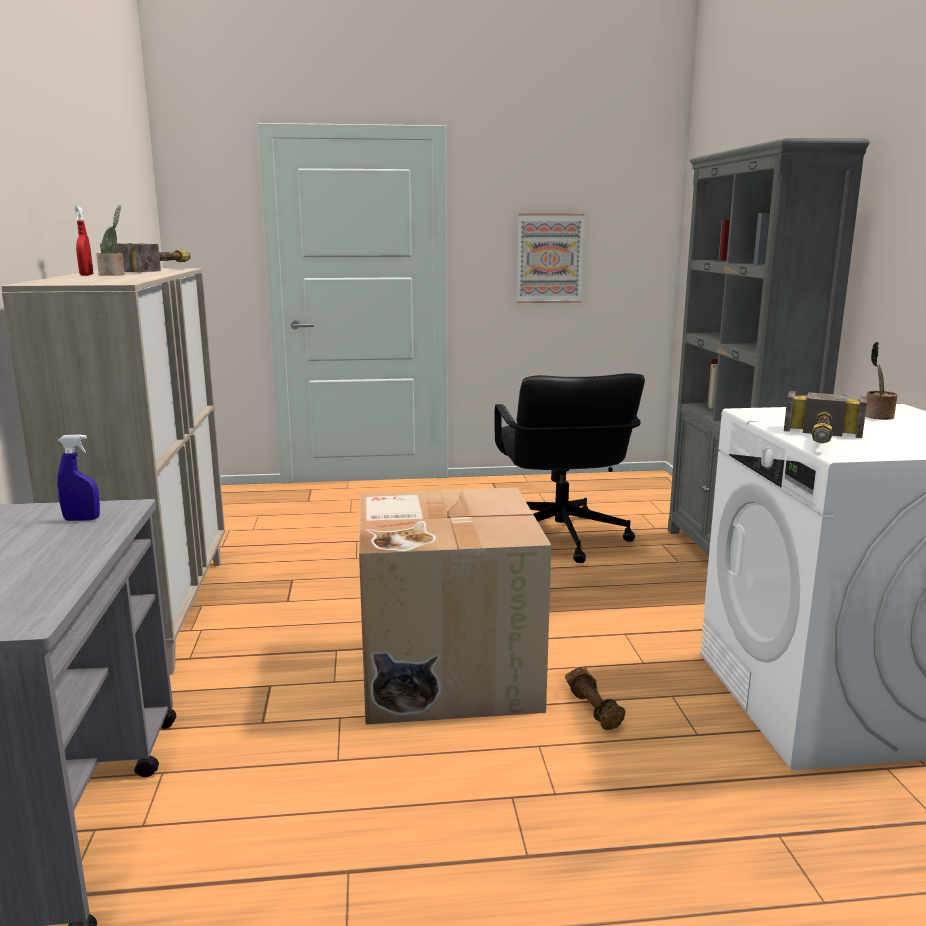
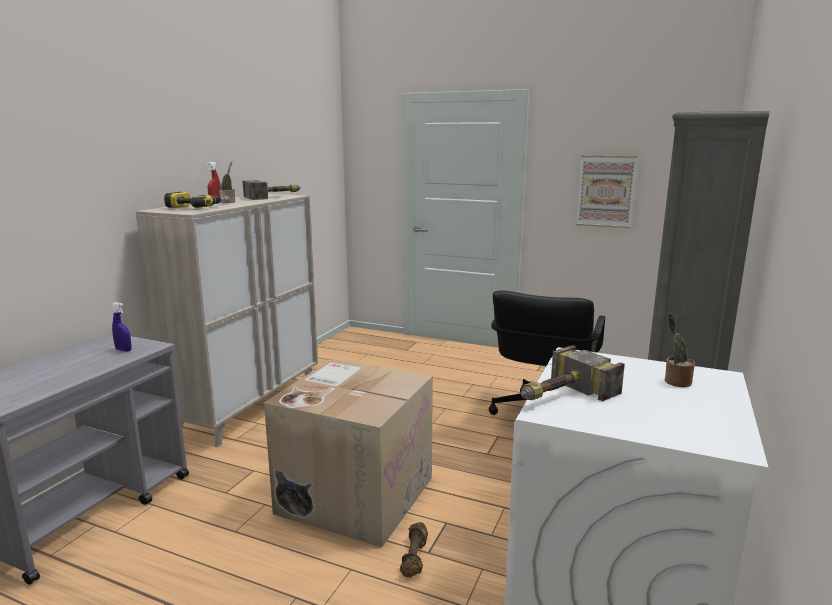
camera: 30 degrees right, 0 degrees up
(93, 279) = (198, 207): none -> power drill

